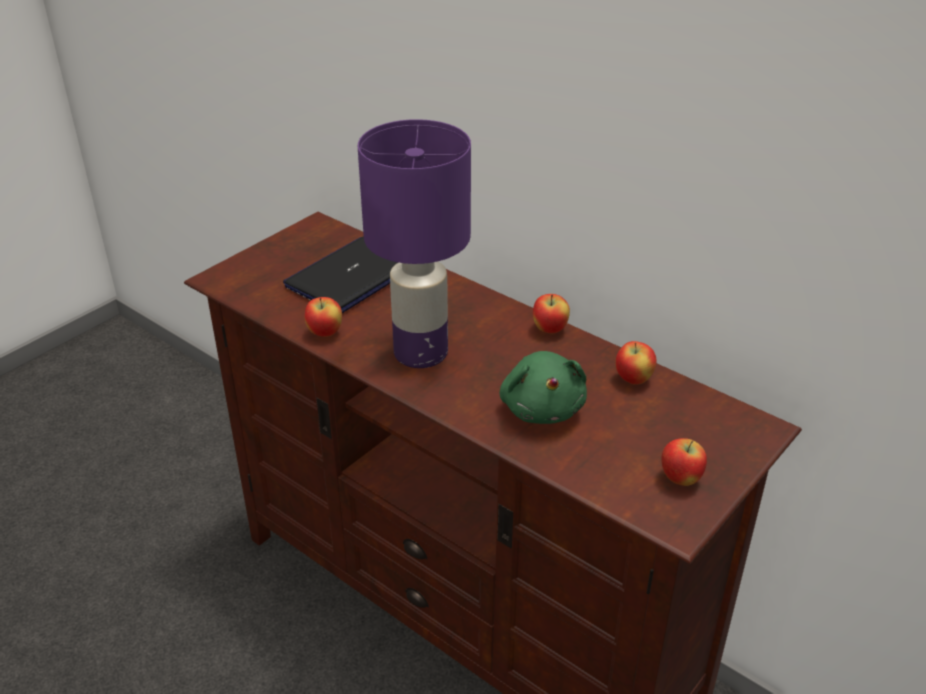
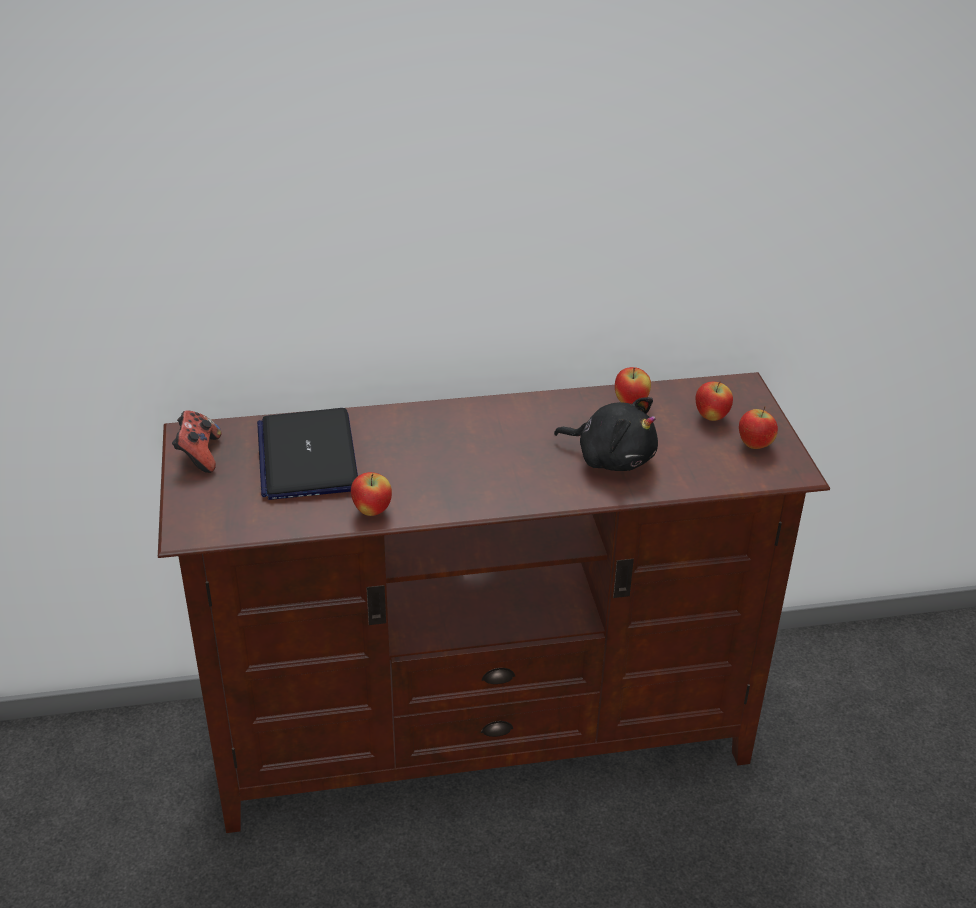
camera: 50 degrees left, 0 degrees up
(299, 239) = (199, 455): none -> game controller
(419, 354) = (470, 478): purple table lamp -> none
(542, 407) = (611, 458): green plush toy -> black plush toy
(550, 329) = (524, 403): apple -> apple (711, 417)

